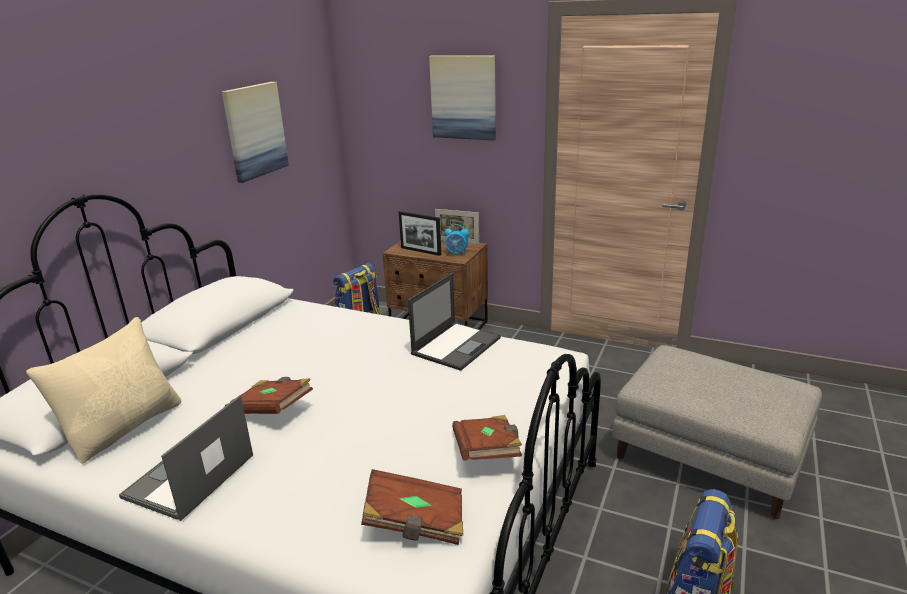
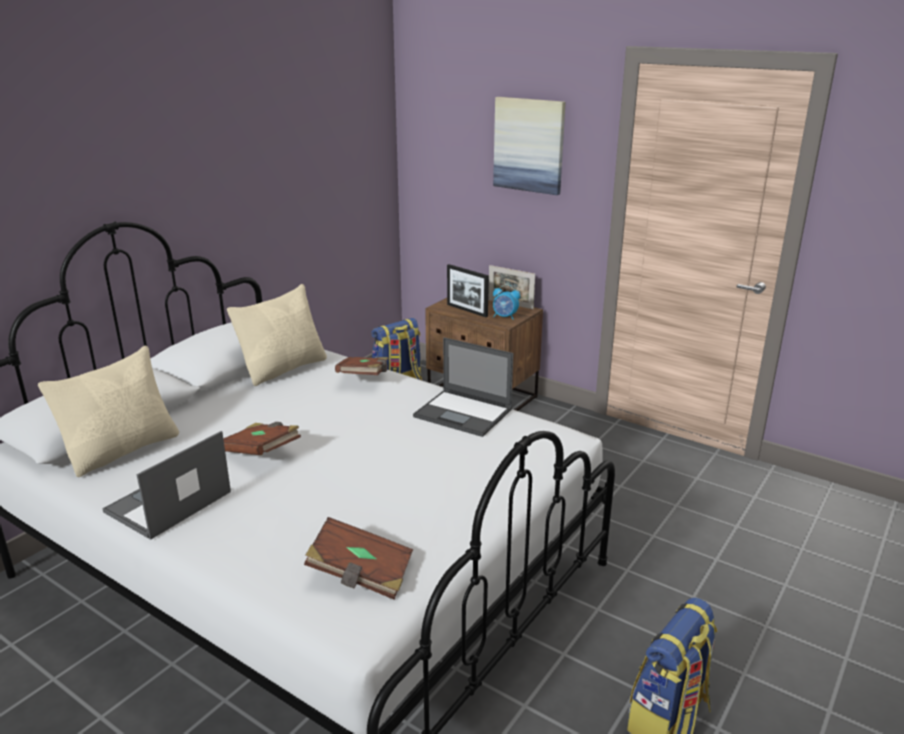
camera: 10 degrees right, 0 degrees up
(255, 131) = (300, 166): picture -> none
(270, 323) = (284, 369): none -> beige pillow
(456, 345) = (464, 413): laptop -> laptop turned 75 degrees clockwise
(487, 452) = (455, 521): brown book -> brown book (364, 378)
(710, 457) = (741, 575): grey ottoman -> none

